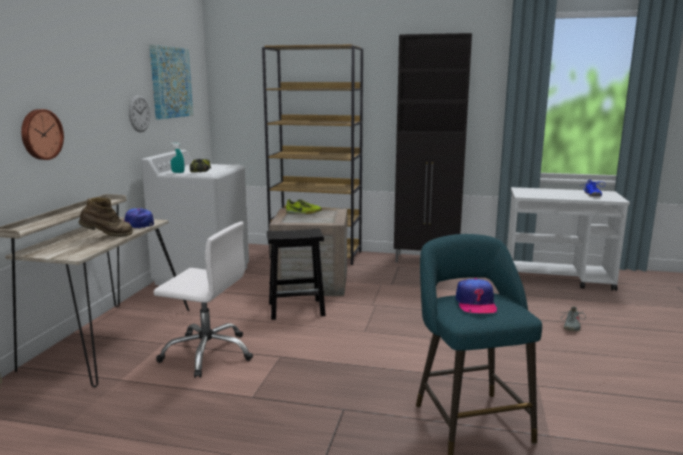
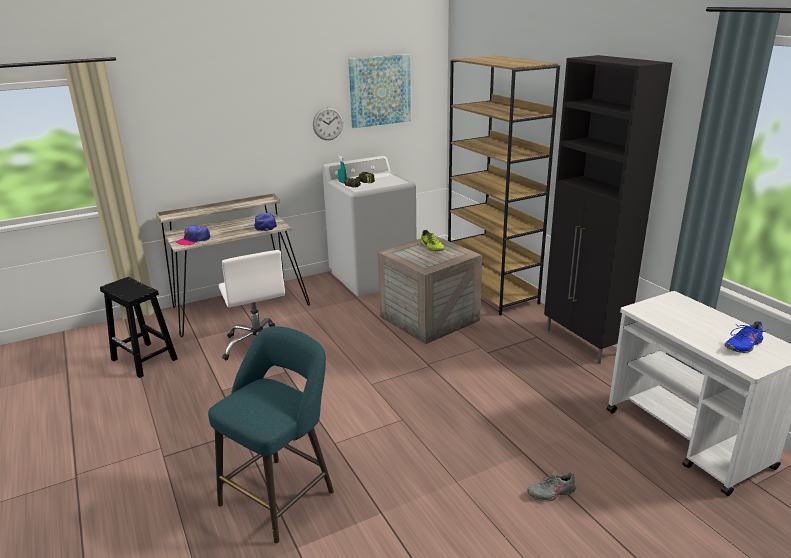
camera: 50 degrees right, 10 degrees up
(40, 134) = (206, 146): wall clock -> none
(107, 236) = (228, 232): brown boot -> none
(297, 309) = (370, 338): black stool -> black stool (145, 360)
(475, 303) = (263, 398): cap -> cap (194, 240)

